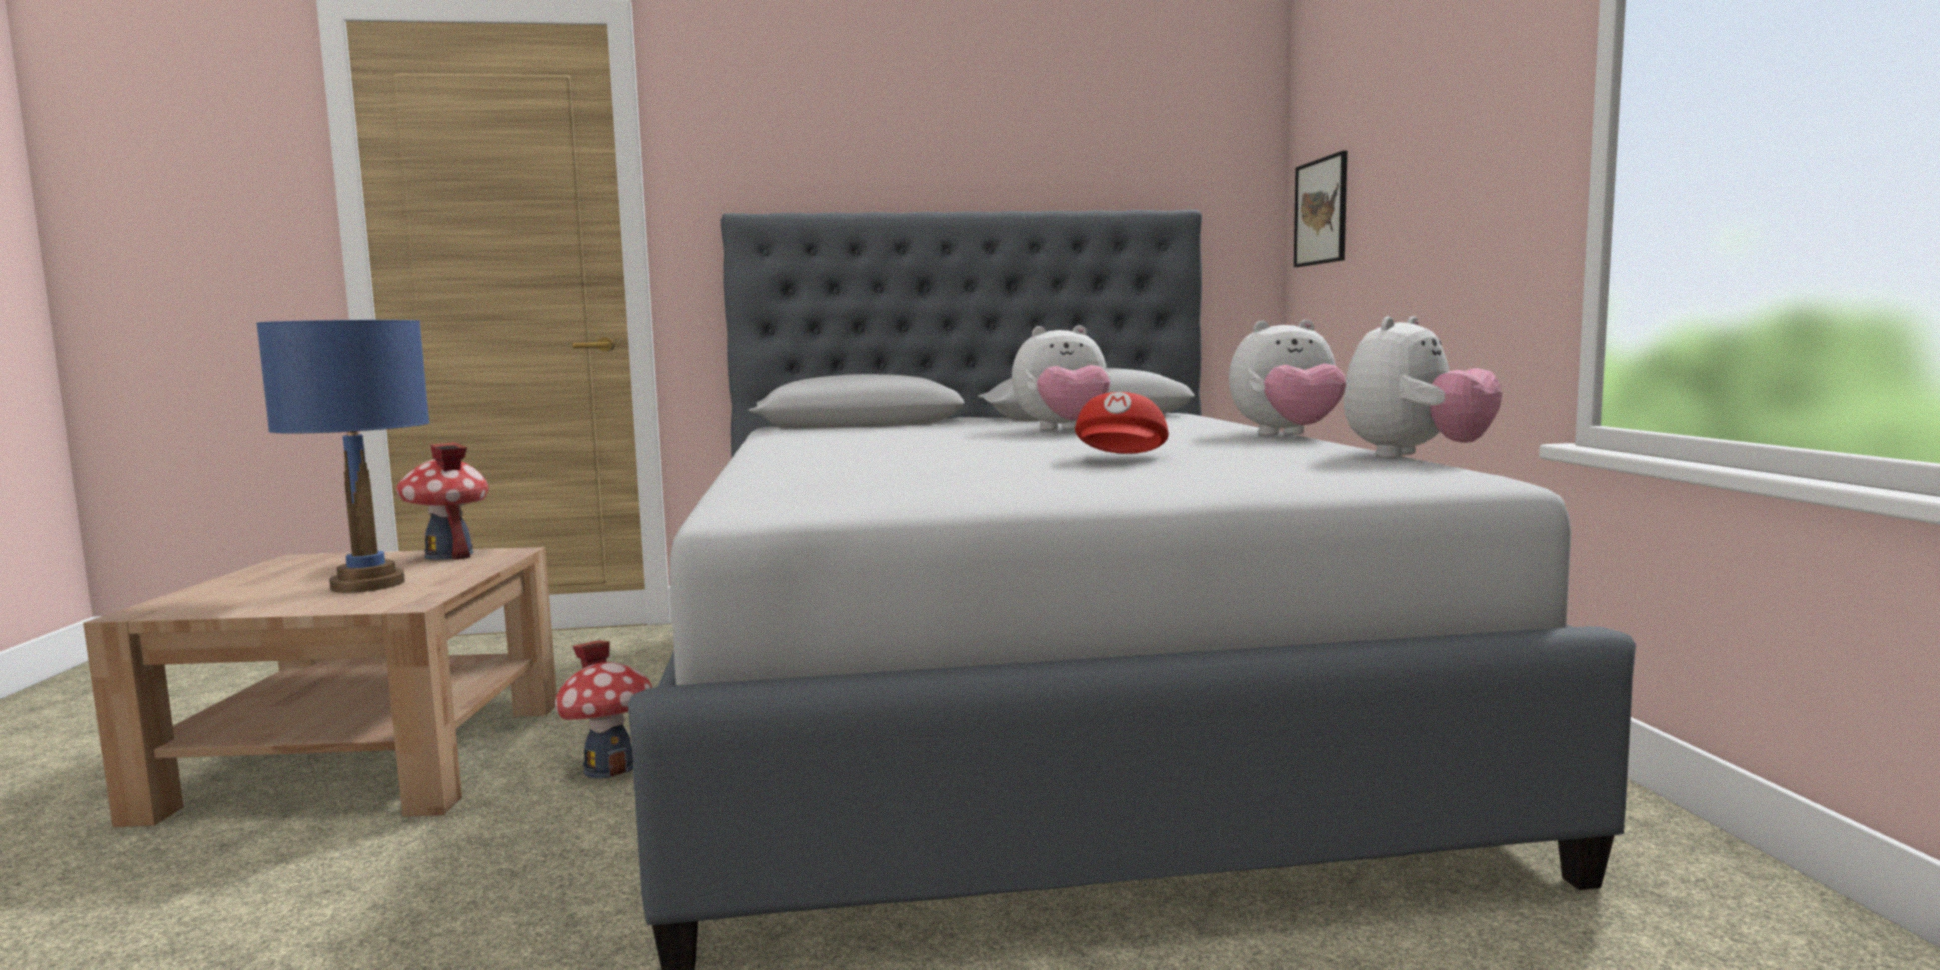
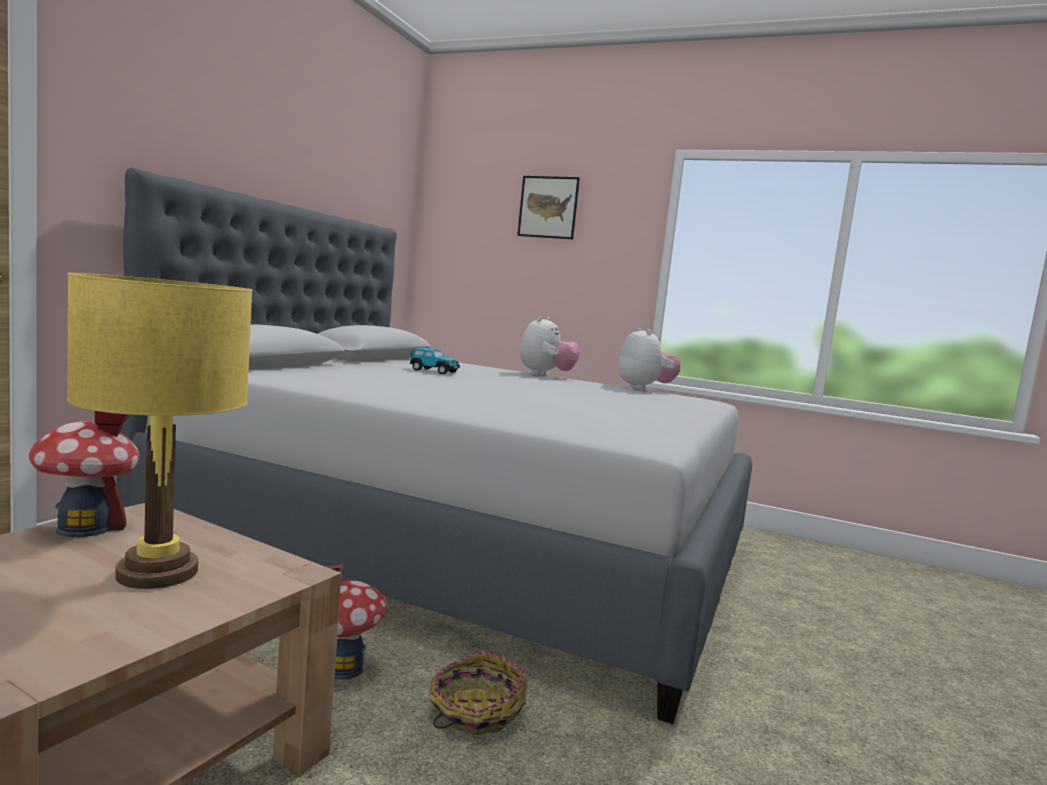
camera: 60 degrees left, 0 degrees up
(368, 585) = (158, 573): blue table lamp -> yellow table lamp
(579, 849) = (475, 710): none -> basket
(1064, 430) = (433, 371): plush toy -> toy car
(1122, 459) = (582, 396): red cap -> none
(1321, 211) = (453, 244): picture -> picture (548, 207)

